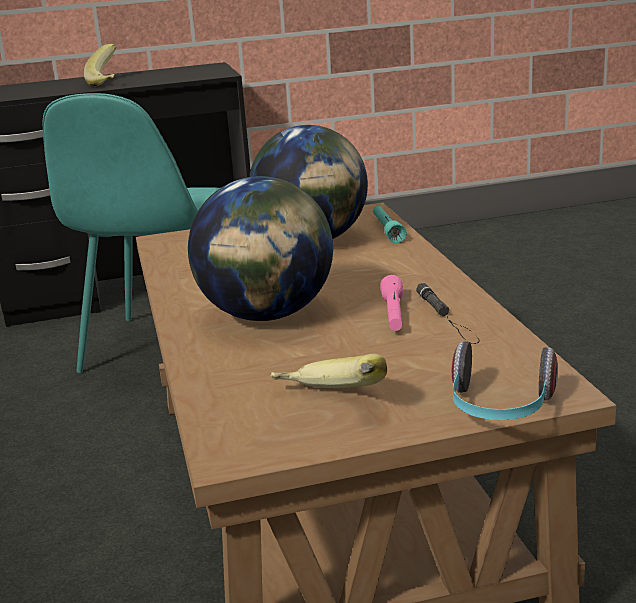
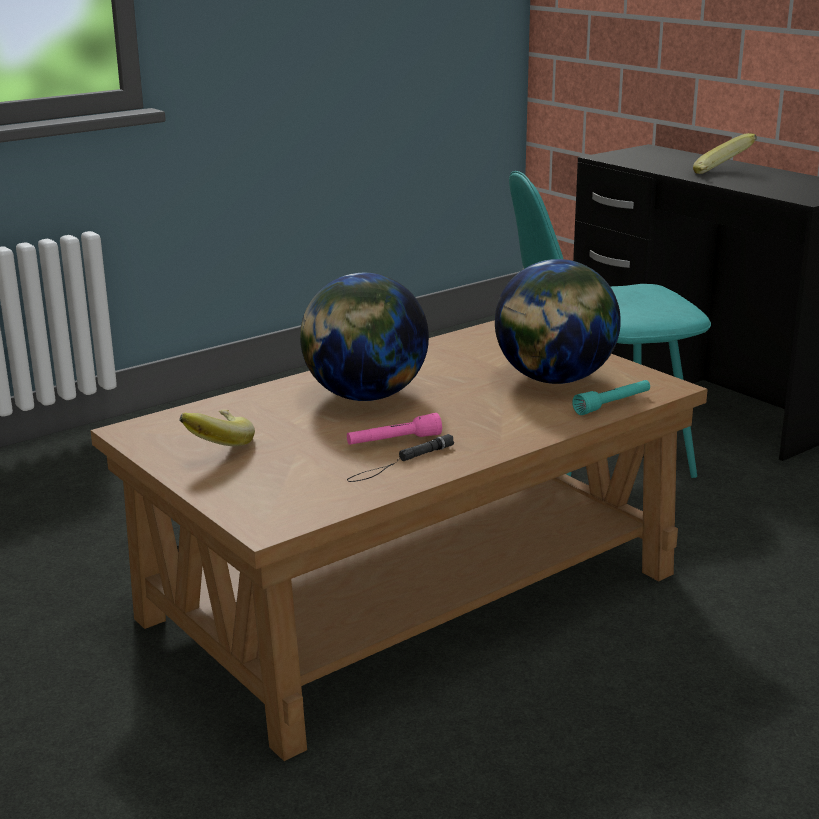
camera: 65 degrees right, 0 degrees up
(499, 409) = (228, 506): headphones -> none

